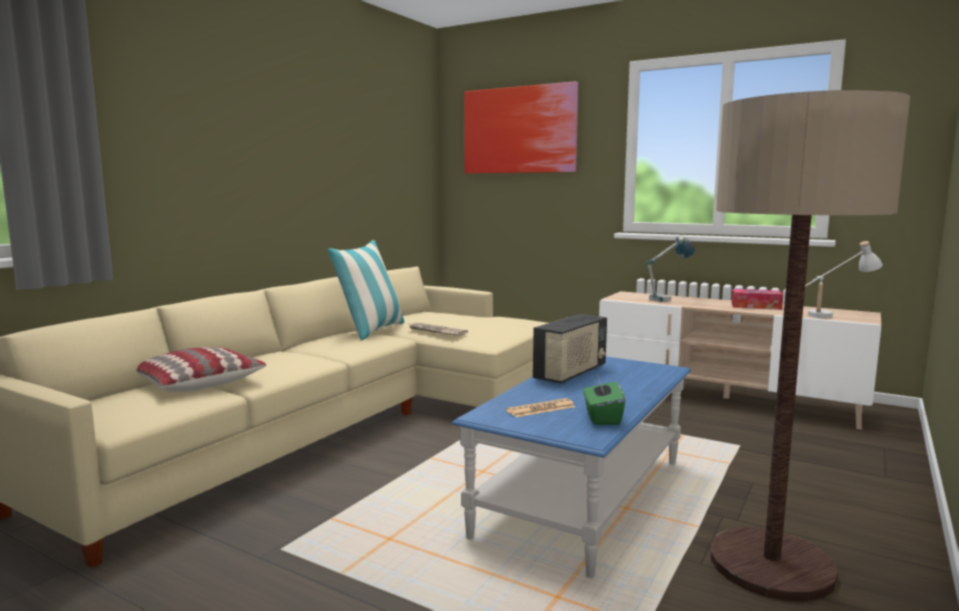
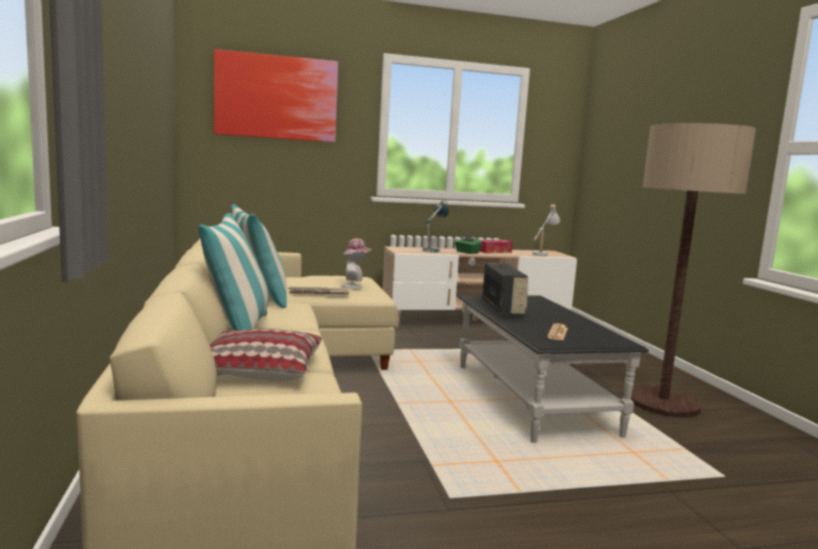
camera: 45 degrees left, 0 degrees up
(281, 350) = (238, 328): none -> pillow
(490, 329) = (355, 286): none -> hat
(583, 496) = (531, 398): blue coffee table -> black coffee table
(602, 417) = (595, 331): green tissue box -> green tissue box (467, 252)

